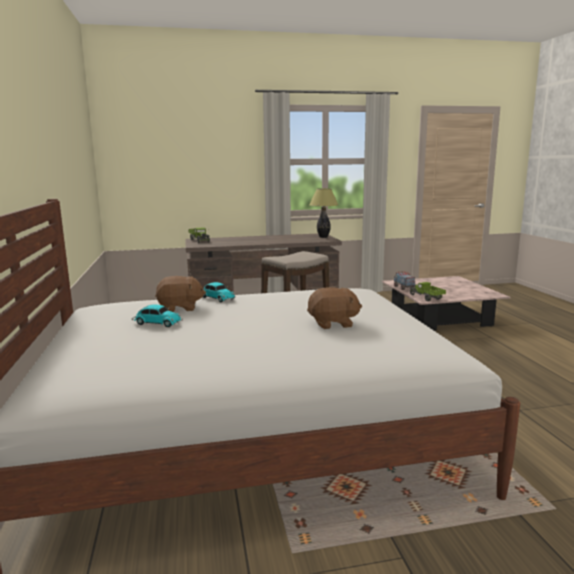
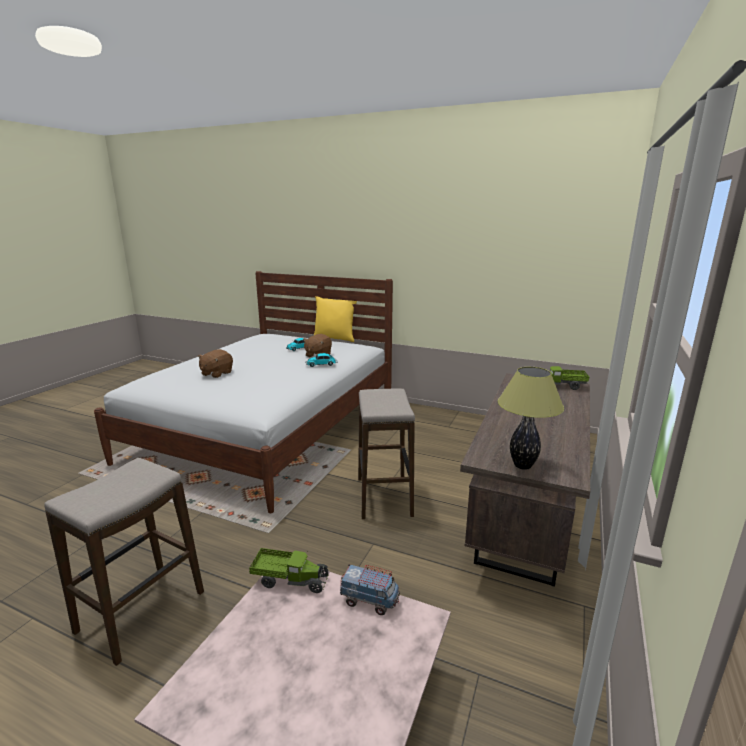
camera: 125 degrees right, 5 degrees up
(56, 329) = (335, 339): none -> yellow pillow
(498, 359) = (141, 612): none -> stool

